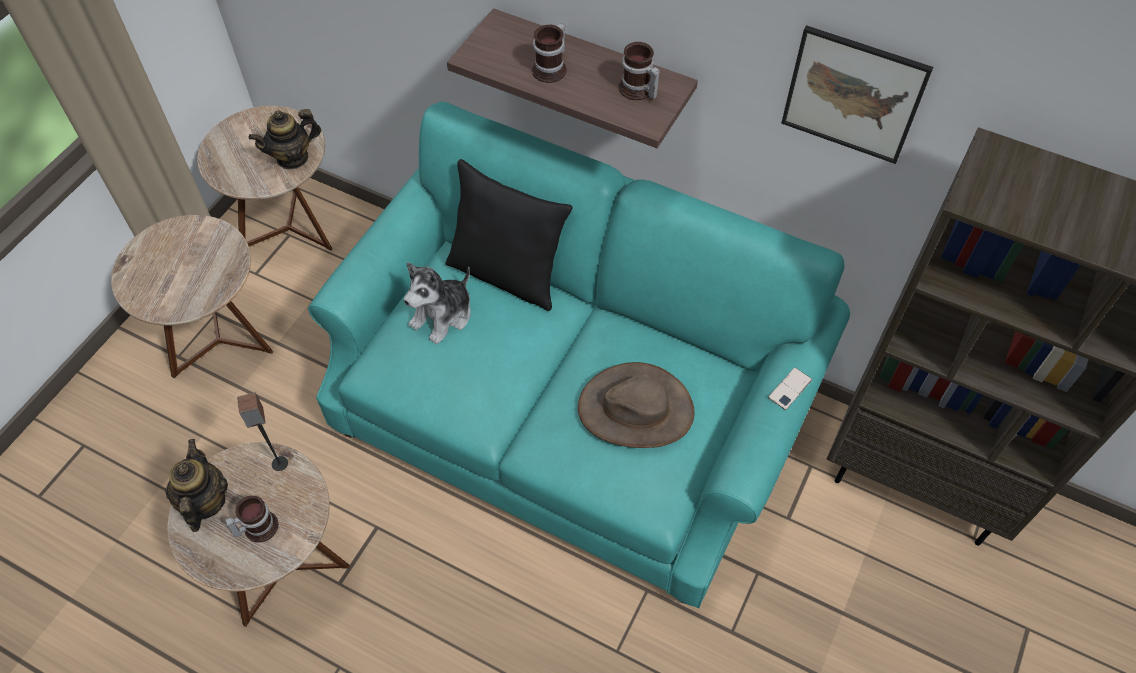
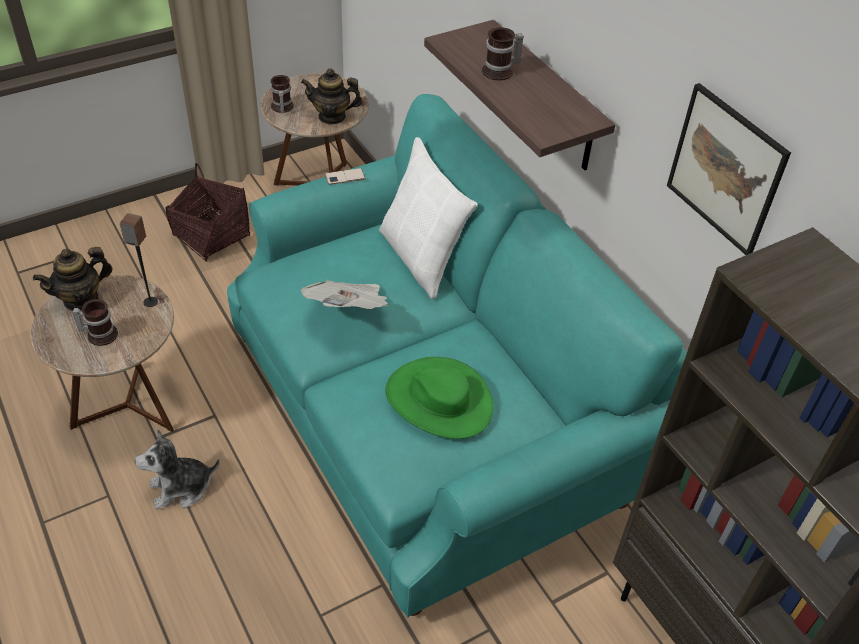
camera: 30 degrees right, 10 degrees down
(205, 502) = (81, 299): teapot -> teapot turned 150 degrees counterclockwise
(220, 341) = (211, 236): brown side table -> basket
(443, 316) = (345, 261): plush toy -> plush toy (181, 488)
(488, 366) = (349, 310): none -> newspaper
(507, 273) = (422, 258): black pillow -> white pillow
(636, 409) = (439, 400): brown hat -> green hat
(637, 91) = (556, 111): mug -> mug (281, 107)
(790, 388) = (574, 443): phone -> phone (345, 177)

